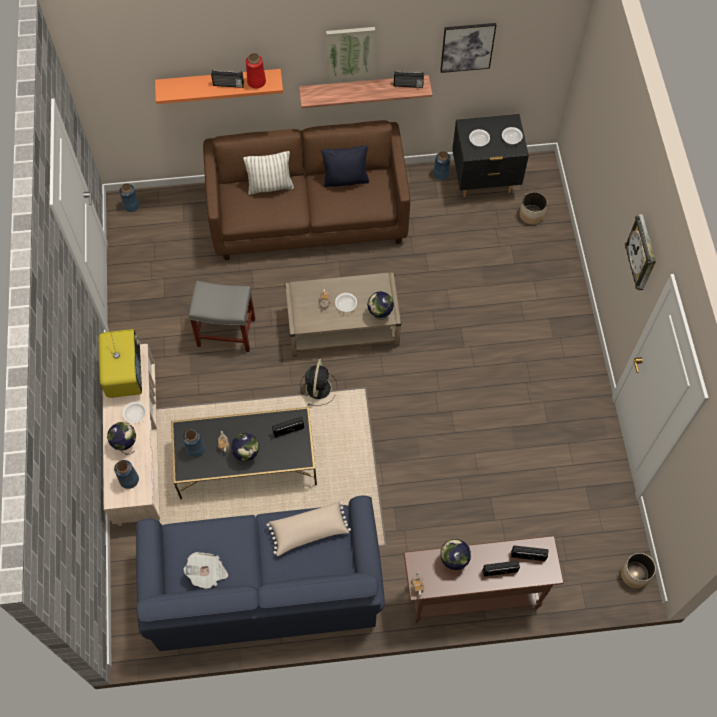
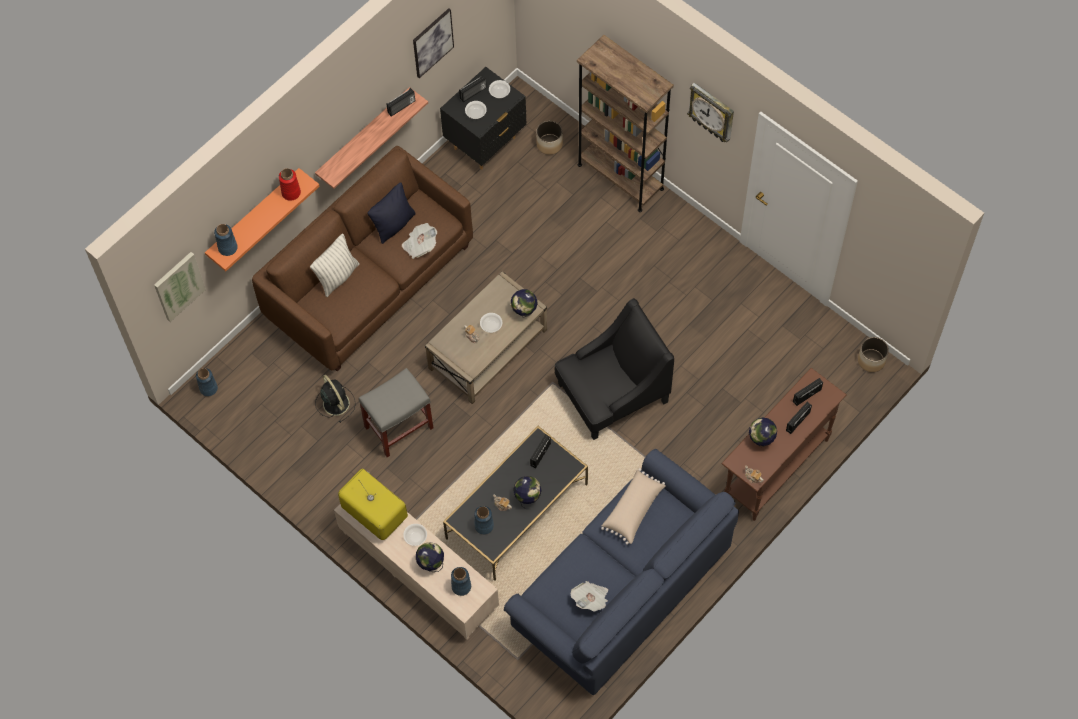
camera: 40 degrees left, 0 degrees up
(228, 85) = (270, 212): radio -> radio (473, 93)
(318, 387) = (516, 411): black fan -> black fan (335, 402)
(349, 207) = (420, 245): none -> newspaper
(350, 53) = (348, 114): picture -> picture (178, 286)
(402, 431) = (612, 393): none -> black armchair
(441, 174) = (444, 164): blue vase -> blue vase (228, 248)
(563, 277) = (620, 176): none -> brown bookcase

